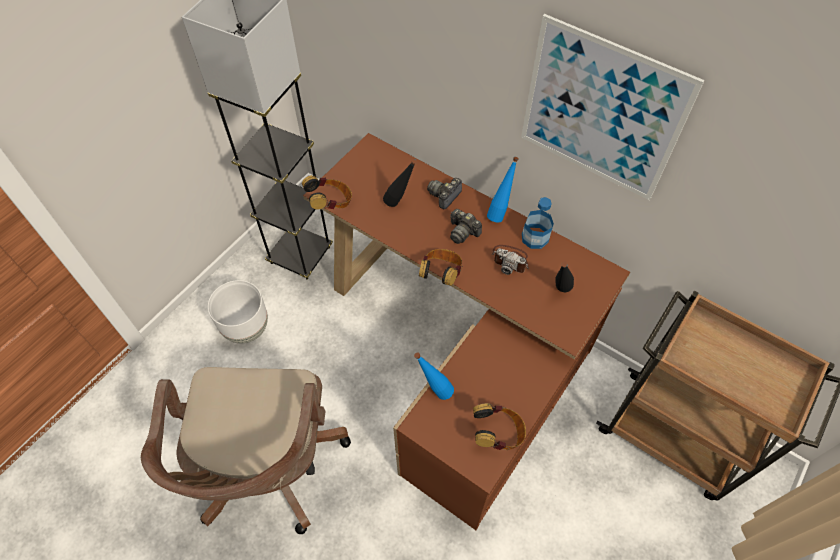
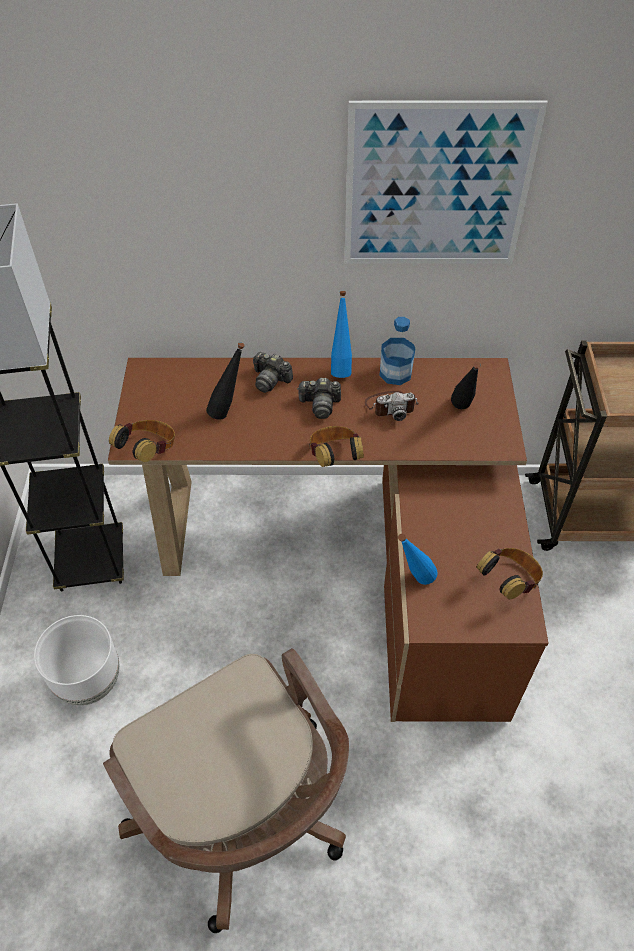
camera: 35 degrees left, 5 degrees down
(444, 196) = (270, 379): camera -> camera turned 60 degrees counterclockwise

